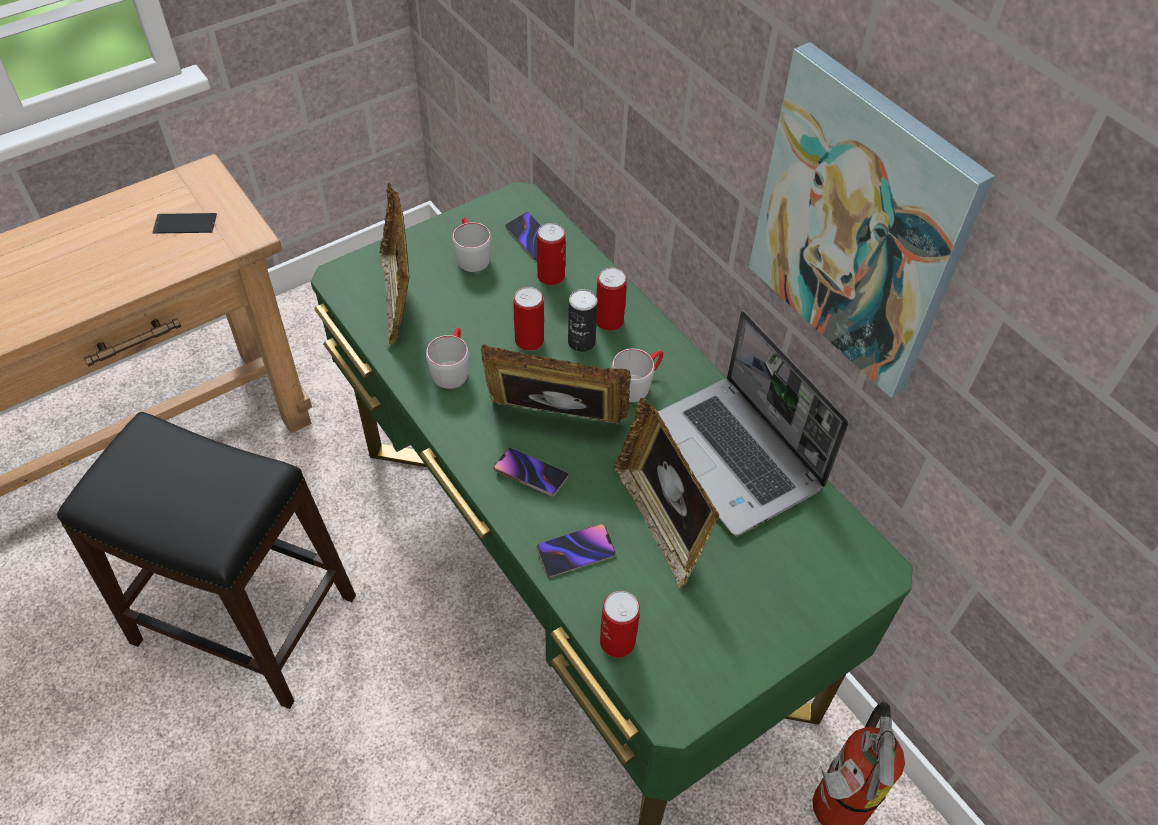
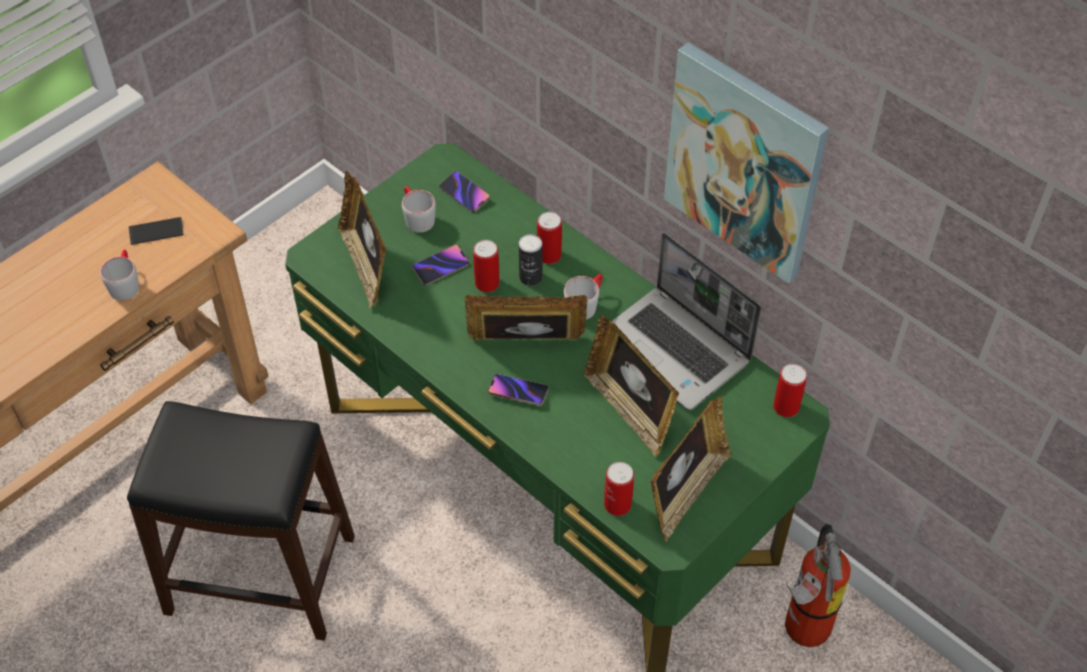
camera: 10 degrees left, 0 degrees up
(452, 368) = (429, 317): grey mug -> grey mug (125, 283)
(551, 276) = (490, 224): can -> can (786, 407)
(576, 552) = (569, 445): phone -> phone (441, 267)
(708, 643) = (686, 493): none -> picture frame

